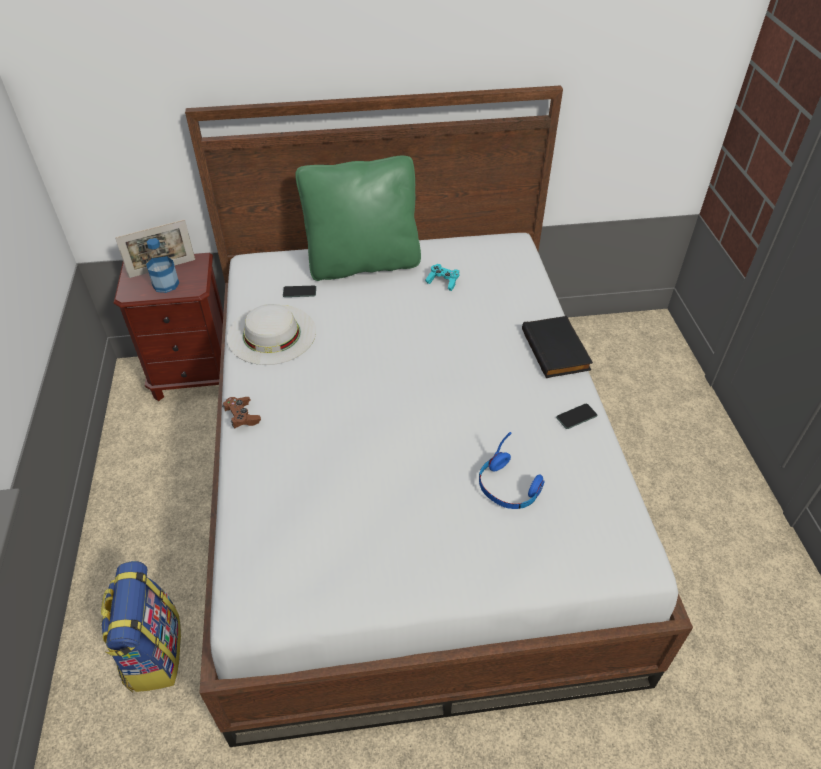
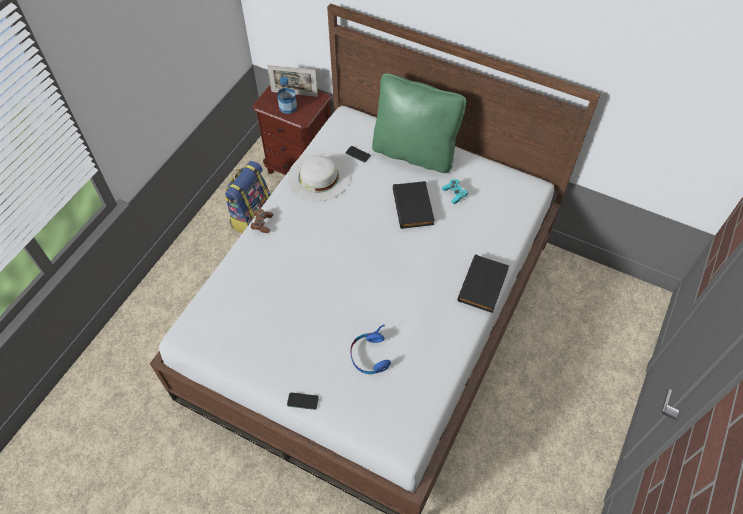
camera: 35 degrees right, 10 degrees up
(153, 652) = (170, 326): backpack -> backpack (251, 216)
(412, 313) = (414, 207): none -> black book
(576, 416) = (452, 338): phone -> phone (302, 401)

